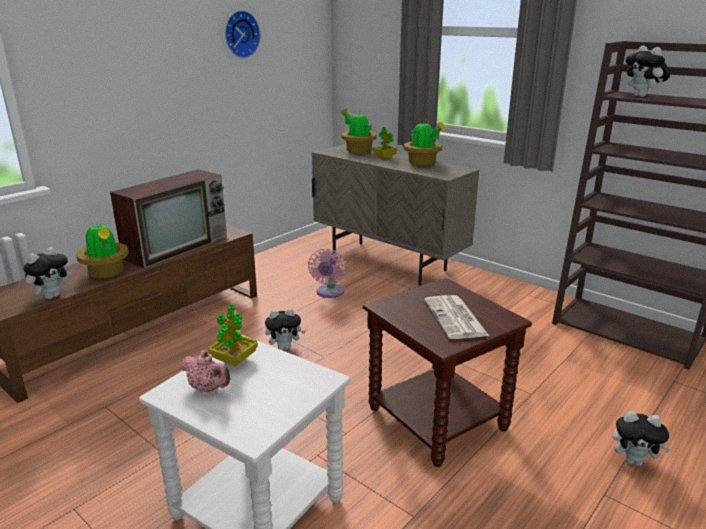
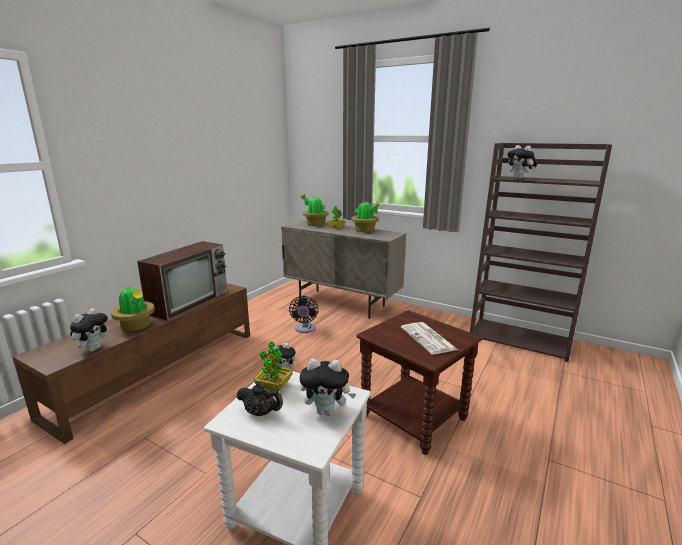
camera: 10 degrees left, 5 degrees down
(208, 388) = (261, 413): pink teapot -> black teapot
(240, 34) = (227, 141): wall clock -> none
(329, 293) = (305, 329): pink fan -> black fan
(634, 461) = (558, 431): plush toy -> plush toy (327, 411)

